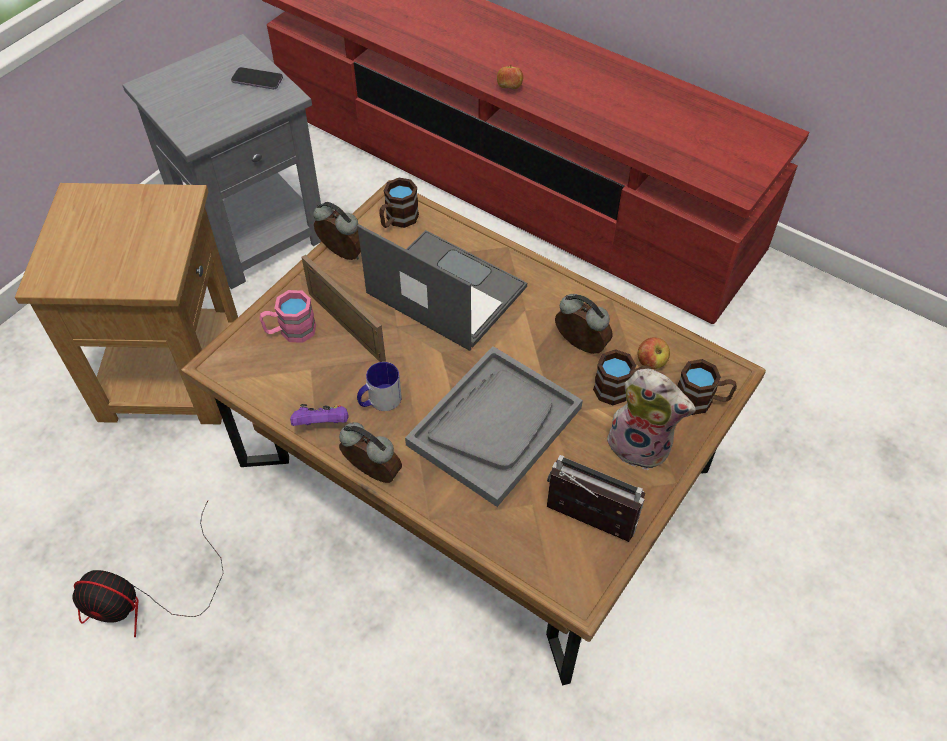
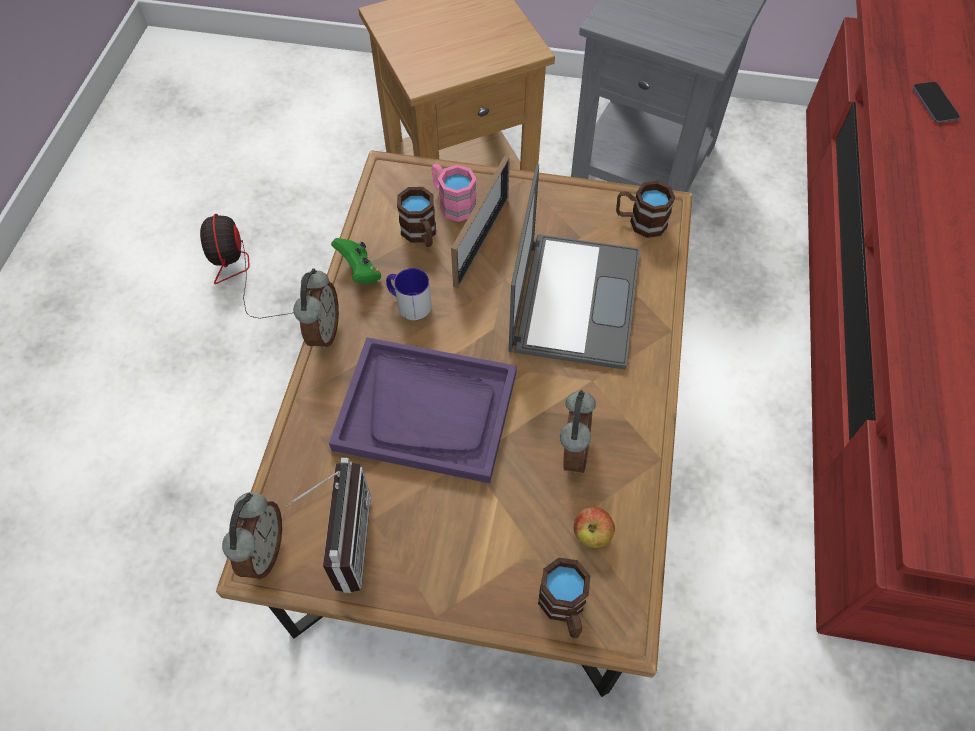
camera: 65 degrees right, 5 degrees up
(257, 80) = (715, 26): phone -> phone (934, 104)
(322, 424) = (360, 271): purple game controller -> green game controller
(341, 255) = (565, 198): alarm clock -> alarm clock (263, 551)
(494, 426) = (427, 410): grey tray -> purple tray
(509, 87) = (904, 232): apple -> none
(620, 390) = (535, 514): brown mug -> brown mug (421, 235)
(641, 445) = (470, 562): plush toy -> none

